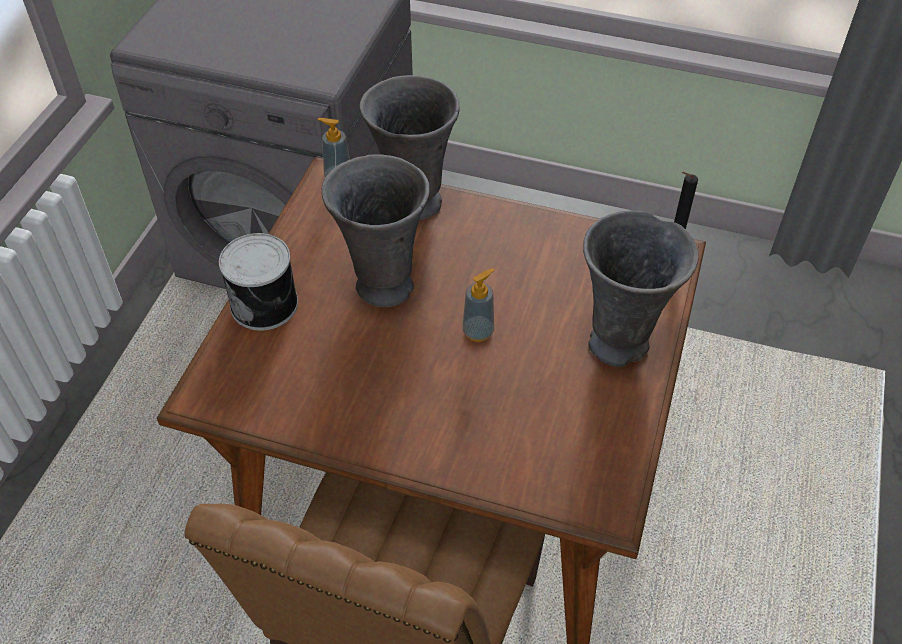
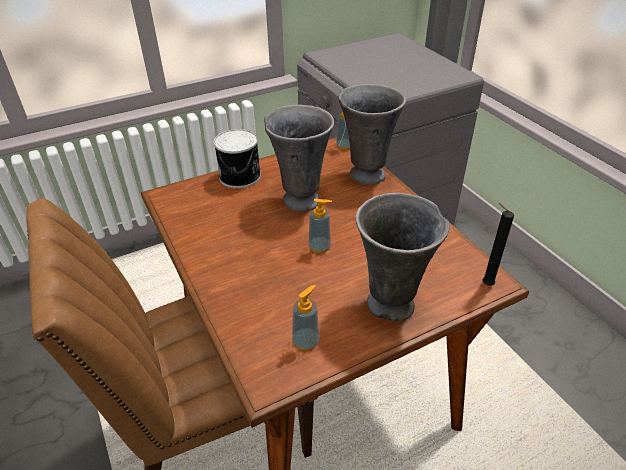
camera: 45 degrees right, 10 degrees down
(593, 441) = (306, 342): none -> soap dispenser

